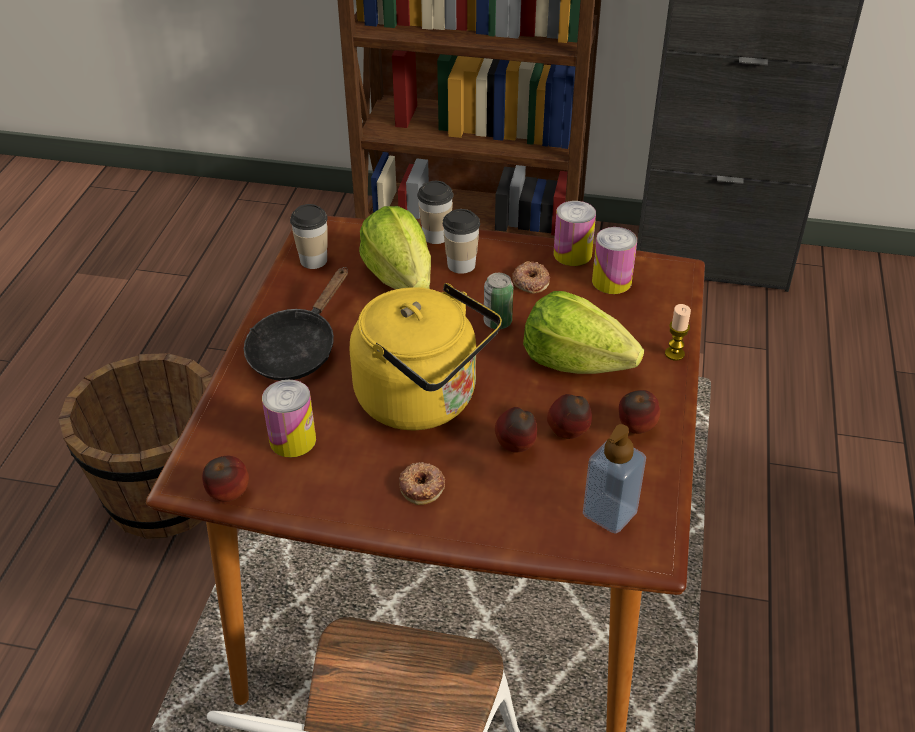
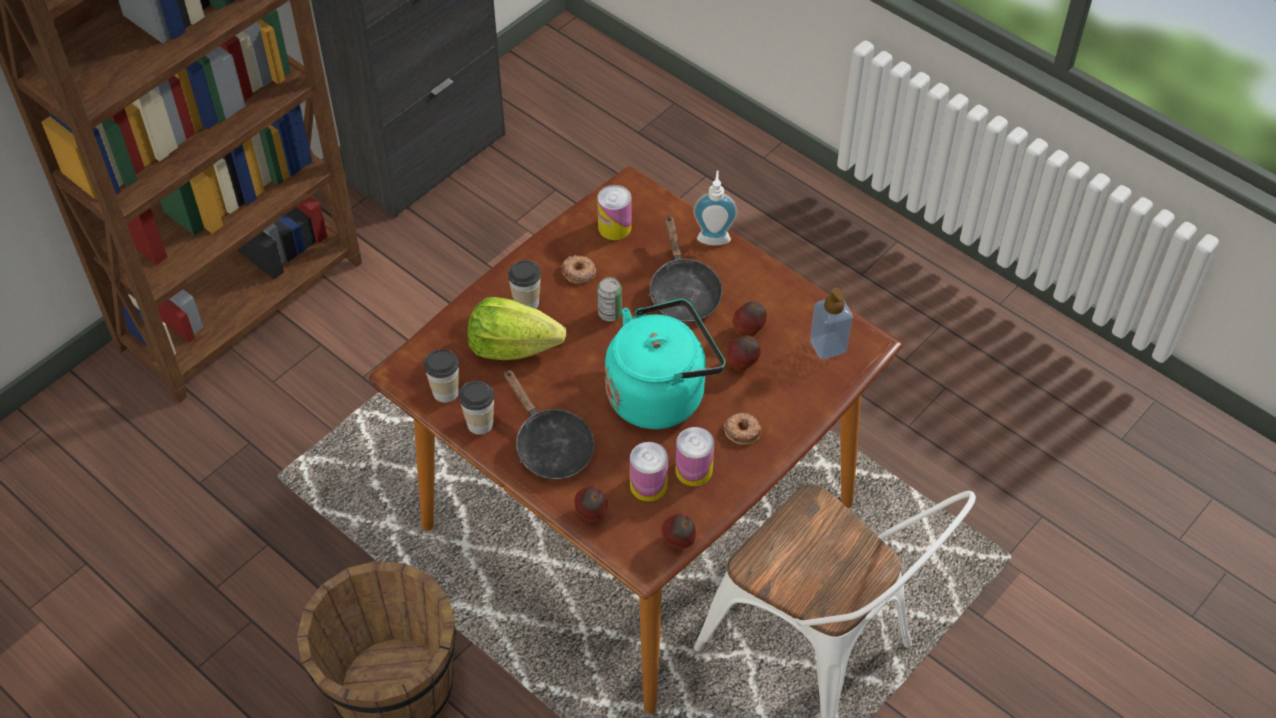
camera: 60 degrees left, 10 degrees up
(424, 400) = (661, 393): yellow kettle -> turquoise kettle
(436, 236) = (477, 301): cup -> cup (480, 424)
(572, 254) = (566, 232): can -> can (694, 470)
(575, 362) = (683, 292): lettuce -> black frying pan
(635, 429) = (768, 295): apple -> apple (591, 515)
(674, 354) = (713, 236): candle -> soap dispenser

